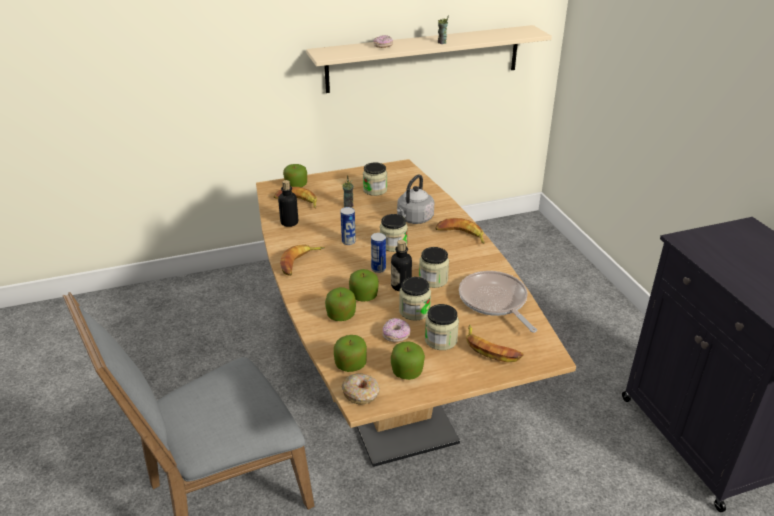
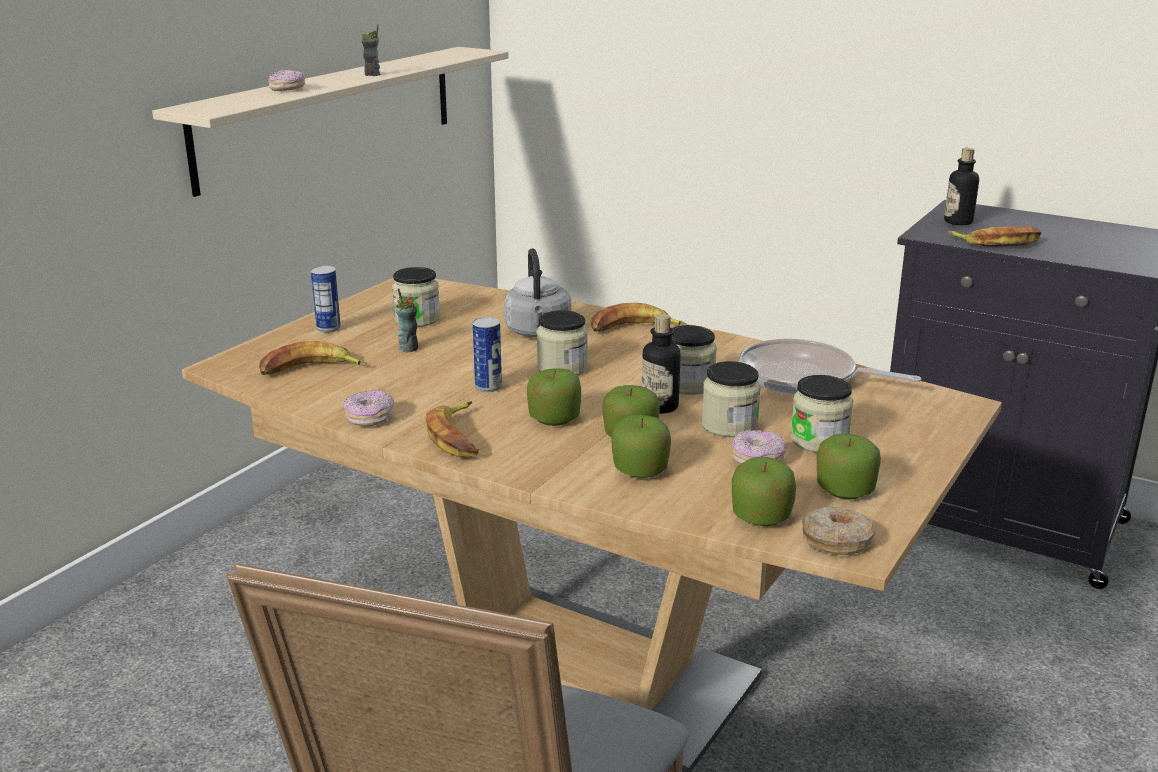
camera: 40 degrees left, 10 degrees down
(283, 238) = (370, 418): none -> donut
(289, 222) = (345, 397): bottle -> bottle (958, 222)
(296, 185) = (269, 351): apple -> apple (554, 419)
(378, 269) = (592, 400): can -> can (328, 328)
(491, 349) = (891, 424): banana -> banana (997, 242)

